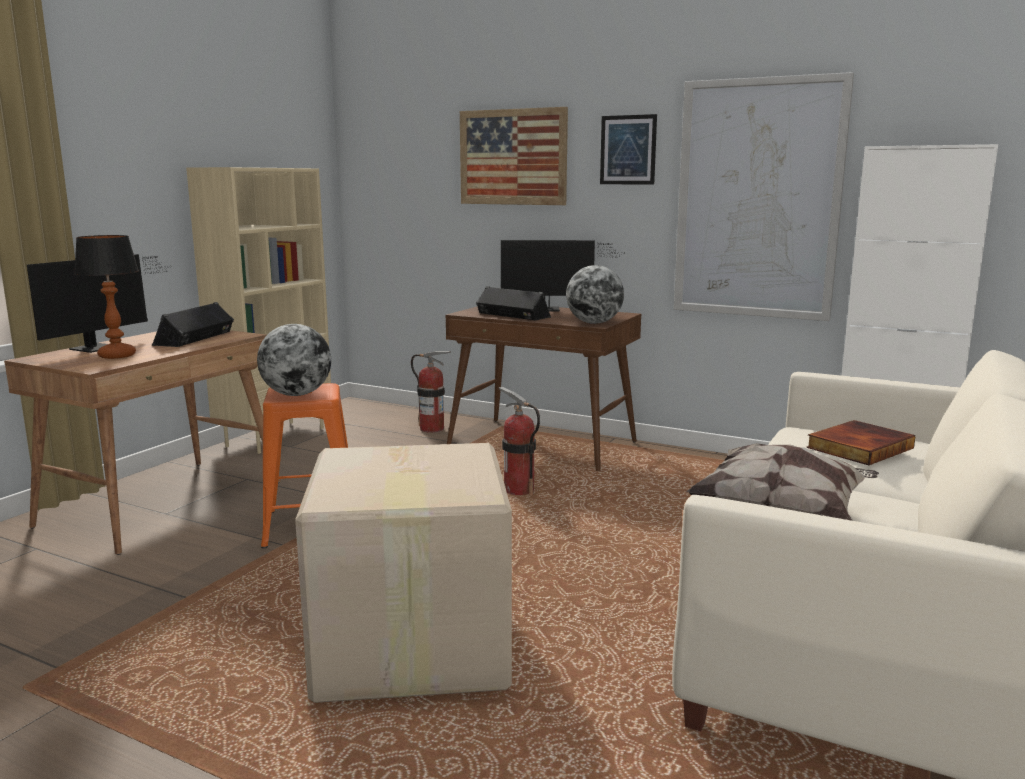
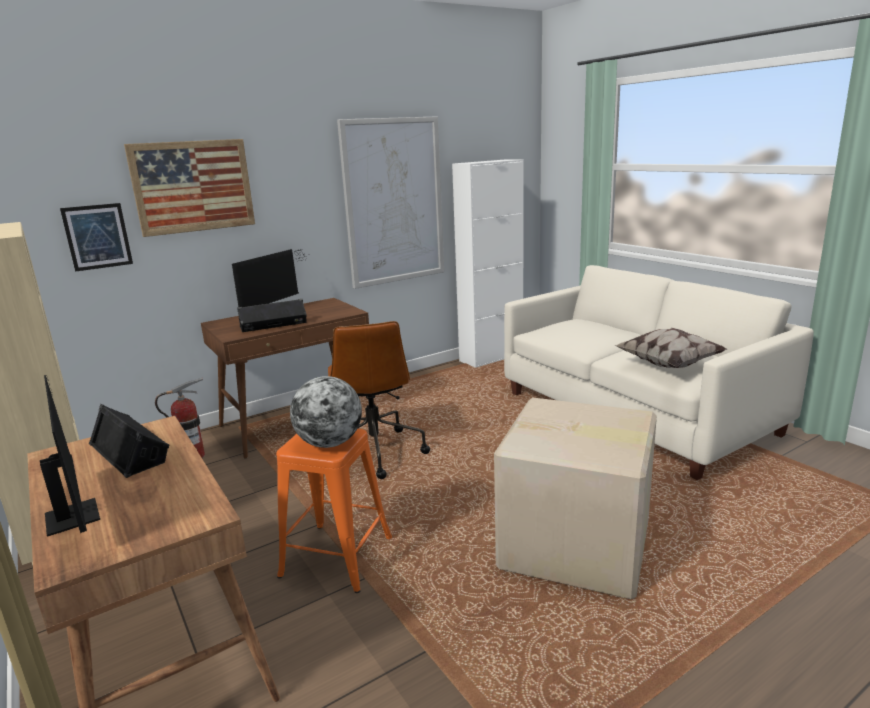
camera: 60 degrees left, 5 degrees up
(117, 356) = (155, 500): table lamp -> none
(519, 491) = (375, 452): fire extinguisher -> brown office chair
(594, 323) = (345, 311): globe -> none
(628, 150) = (300, 173): picture -> picture (97, 236)
(858, 447) = (590, 329): book -> none

